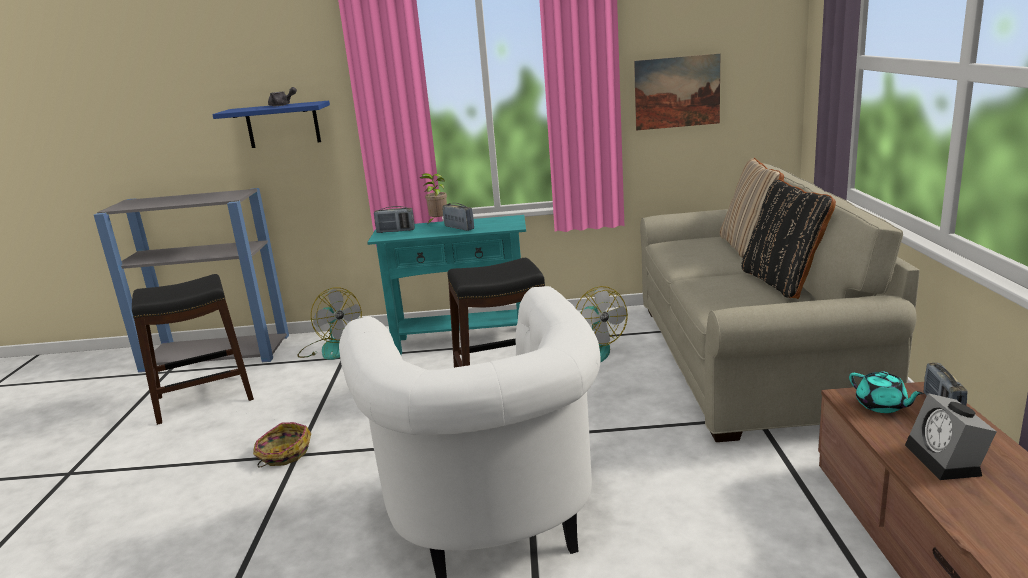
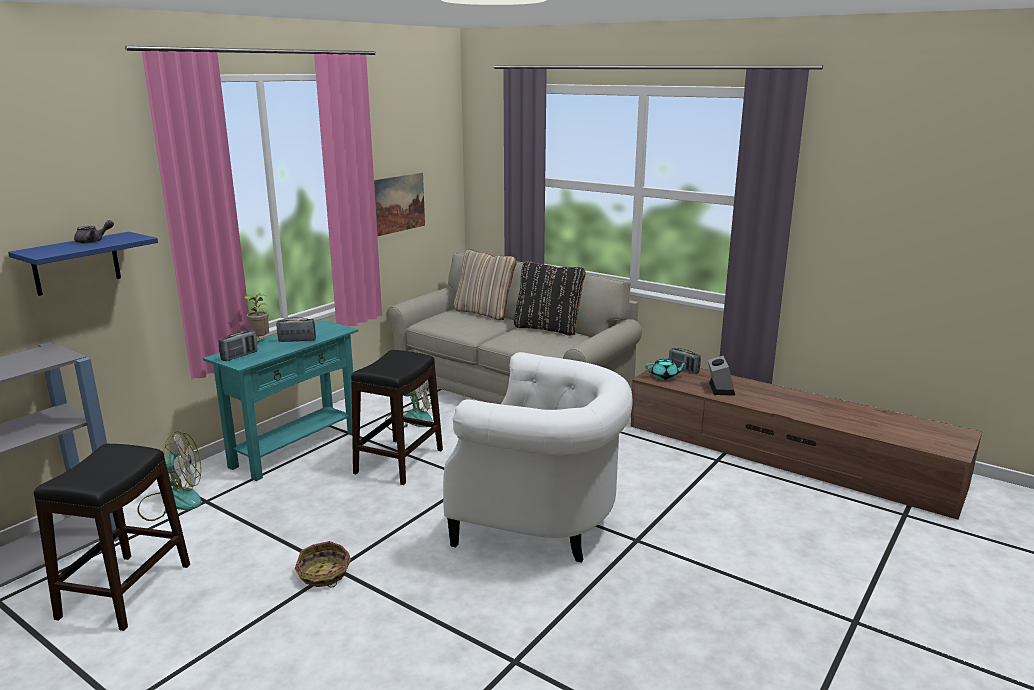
camera: 55 degrees left, 0 degrees up
(947, 461) = (719, 388): alarm clock -> alarm clock turned 120 degrees counterclockwise

